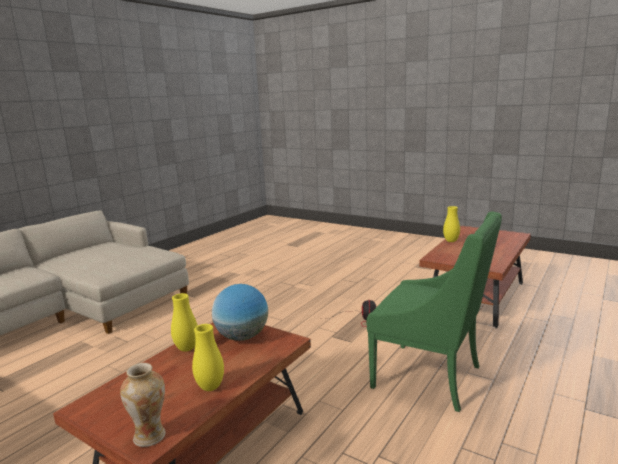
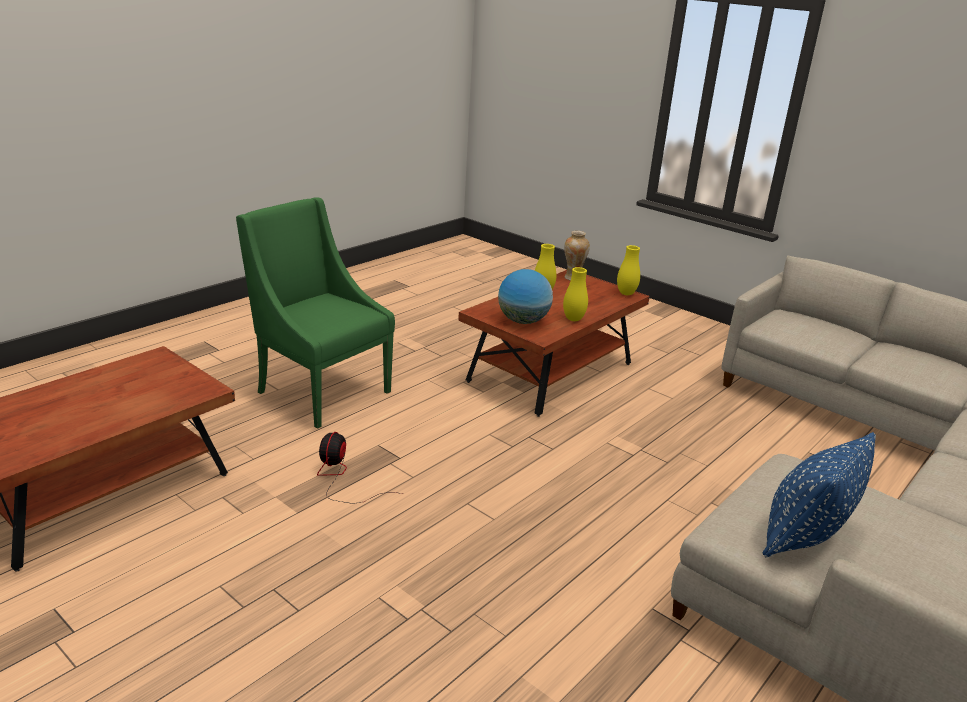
camera: 175 degrees left, 10 degrees up
(133, 253) = (804, 537): none -> blue pillow
(451, 241) = (107, 428): yellow vase -> yellow vase (626, 293)

